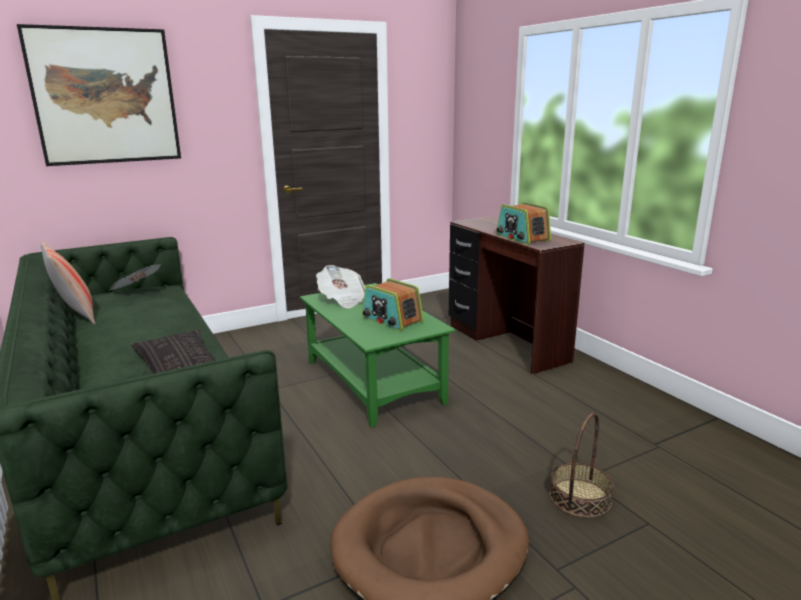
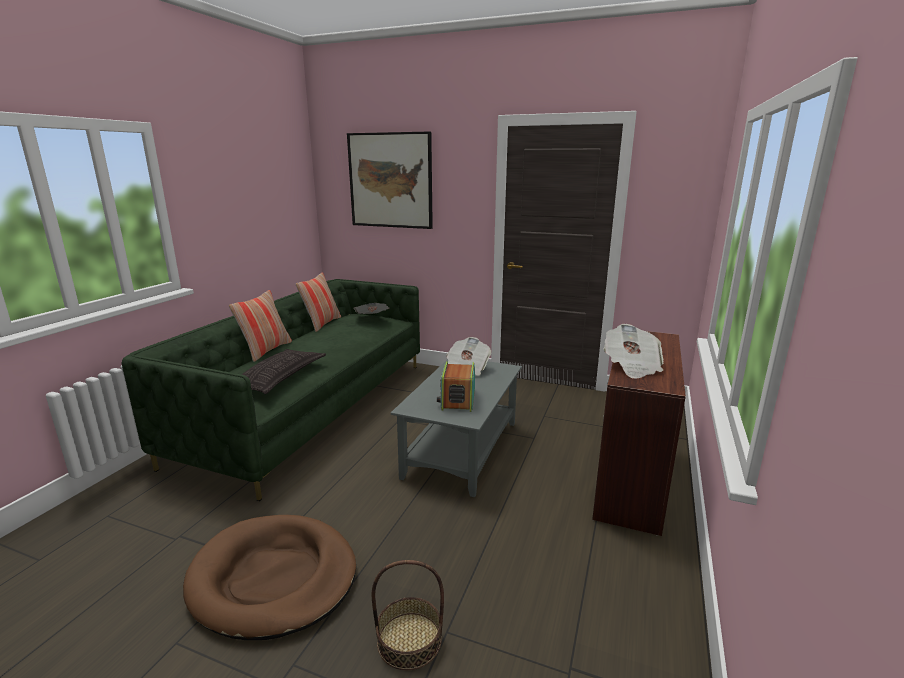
camera: 50 degrees right, 0 degrees up
(80, 362) = (266, 350): none -> pillow
(372, 381) = (462, 448): green coffee table -> grey coffee table
(522, 238) = (631, 366): radio -> newspaper

